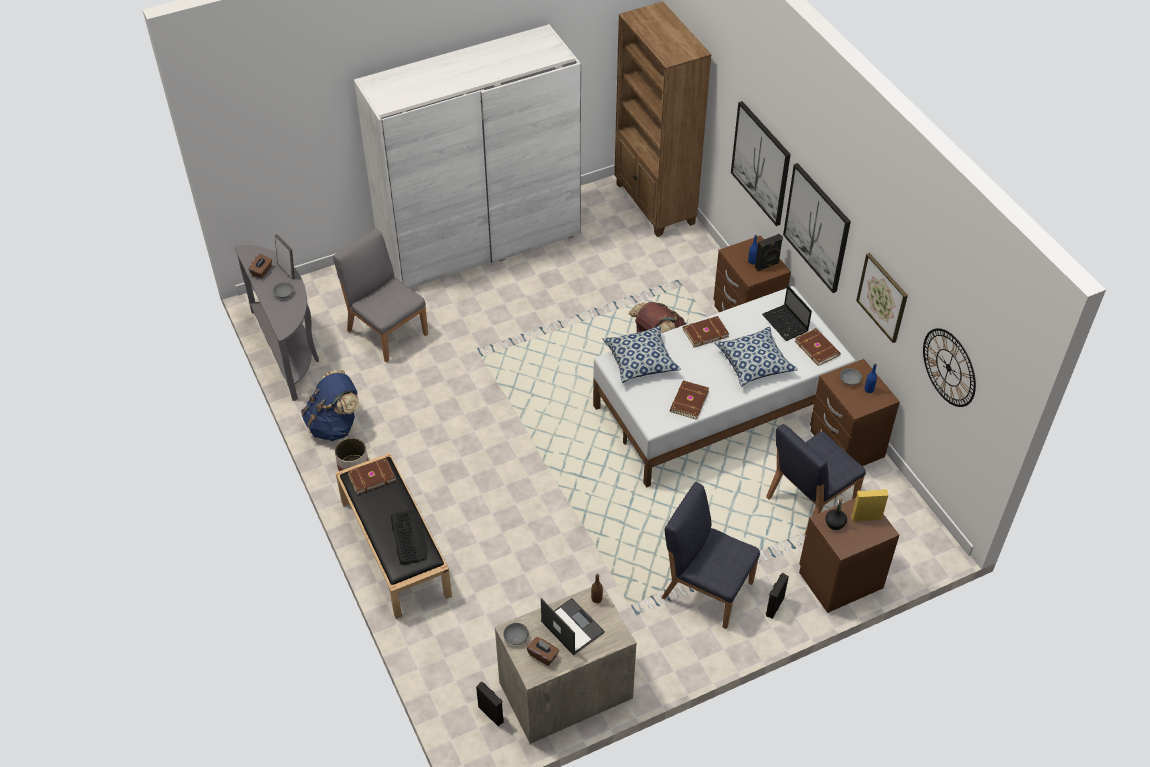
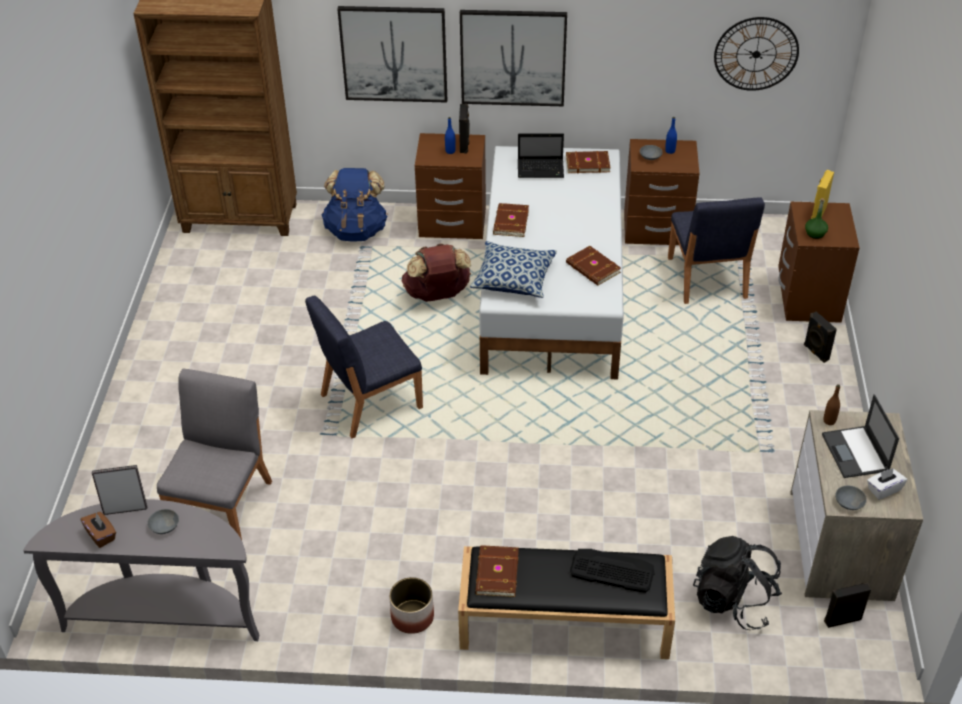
camera: 60 degrees left, 5 degrees down
(334, 425) = (332, 612): blue backpack -> blue backpack (356, 230)
(387, 331) = (223, 504): grey chair -> grey chair turned 120 degrees clockwise
(469, 639) = (734, 601): none -> black backpack
(480, 243) = (161, 370): white wardrobe -> none
(543, 655) = (883, 489): brown tissue box -> white tissue box
(571, 626) = (856, 453): laptop -> laptop turned 90 degrees counterclockwise
(706, 589) = (769, 389): blue chair -> blue chair (369, 401)
(754, 364) = (577, 208): pillow -> none
(835, 523) = (815, 233): black bottle -> green bottle
(882, 297) = (639, 56): picture -> none

